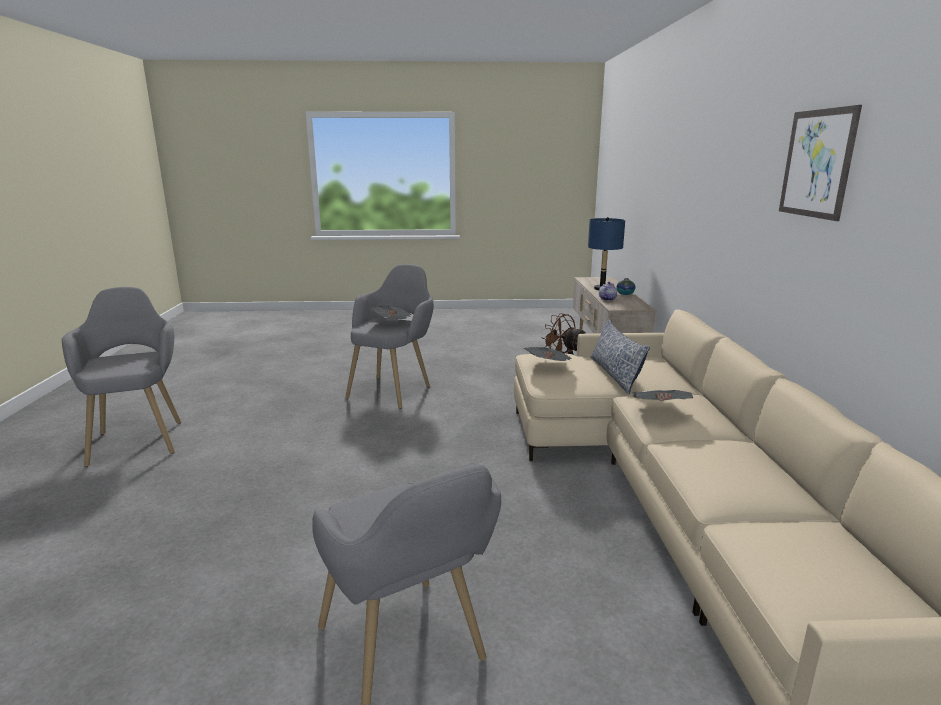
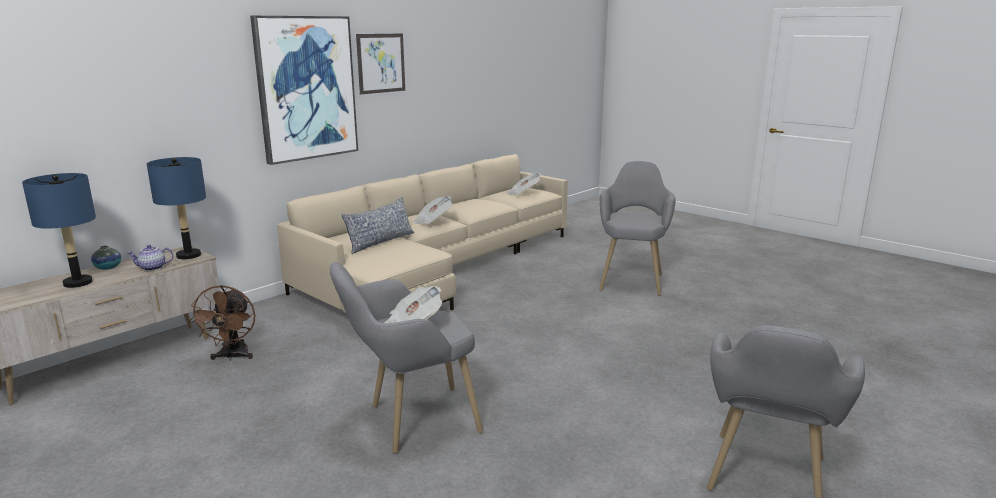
camera: 135 degrees left, 0 degrees up
(548, 367) = (398, 258): newspaper -> newspaper (523, 193)
(624, 306) = (188, 255): none -> blue table lamp
(738, 189) = (306, 88): none -> picture

